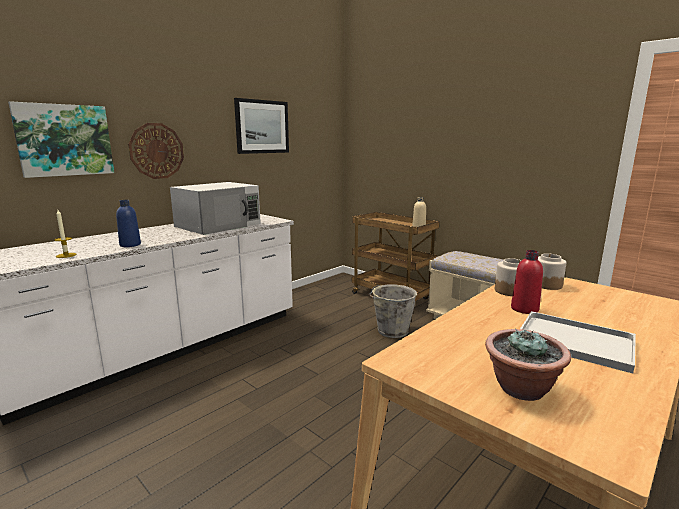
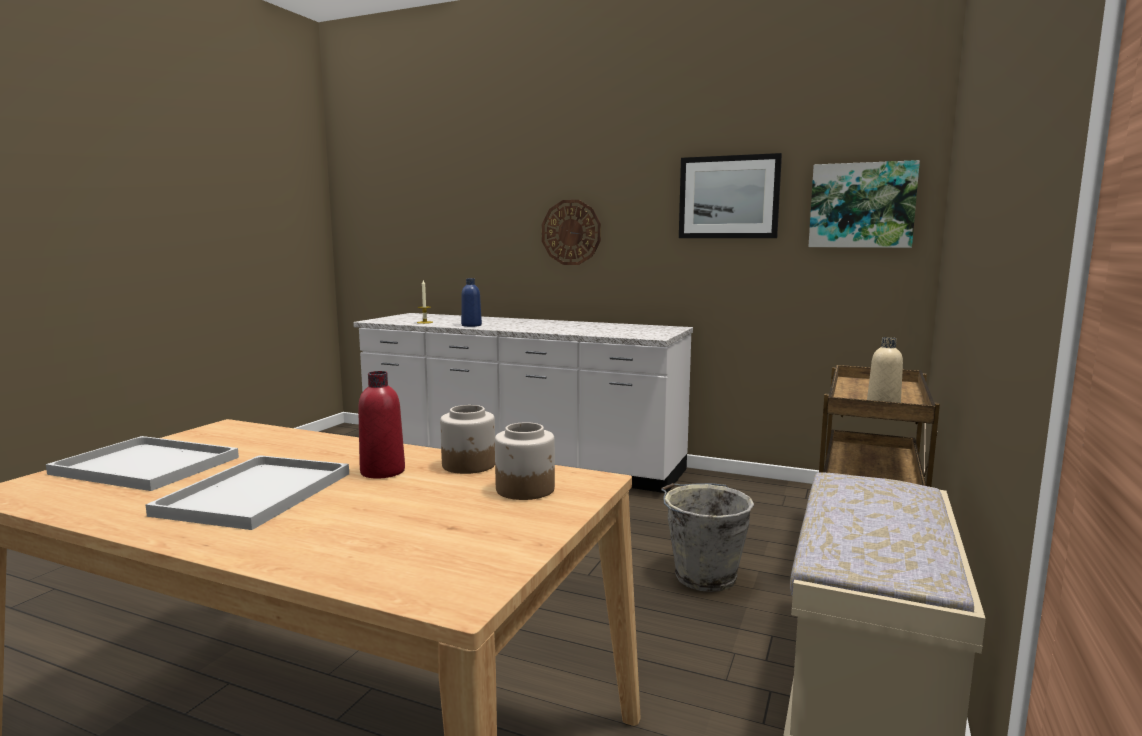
camera: 70 degrees right, 5 degrees down
(64, 140) = (489, 220): picture -> picture (862, 205)
(219, 225) = (590, 328): white microwave -> none
(521, 389) = (142, 466): potted plant -> white tray

